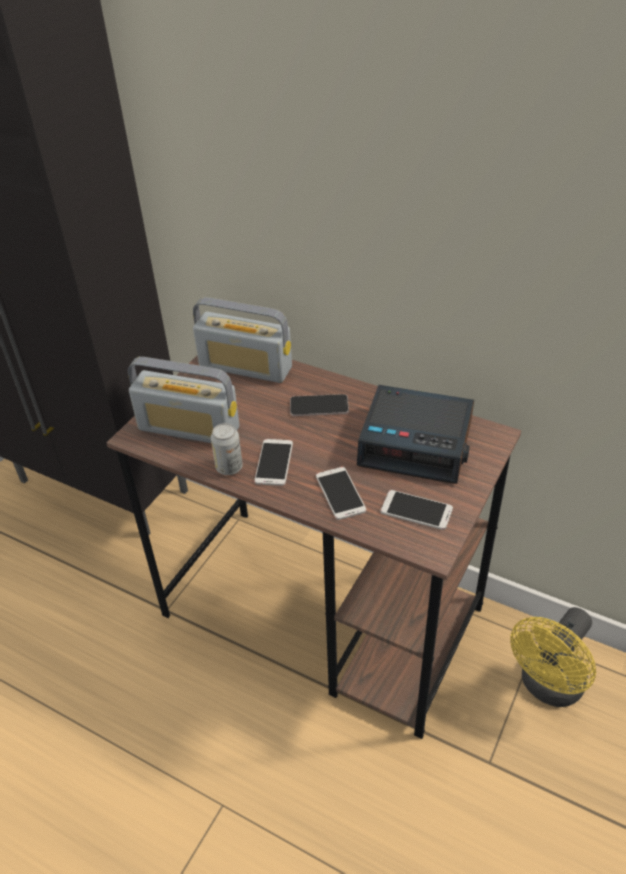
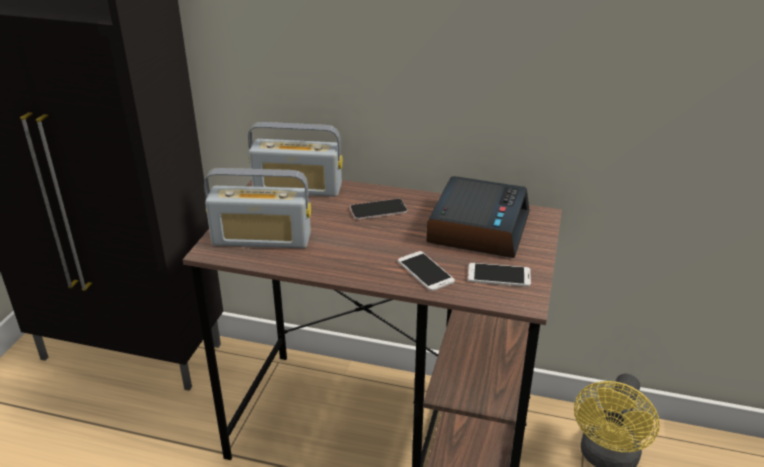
camera: 15 degrees left, 10 degrees down
(229, 467) = (313, 264): can -> none
(274, 462) = (354, 255): phone -> none
(417, 443) = (477, 227): alarm clock -> alarm clock turned 75 degrees counterclockwise

